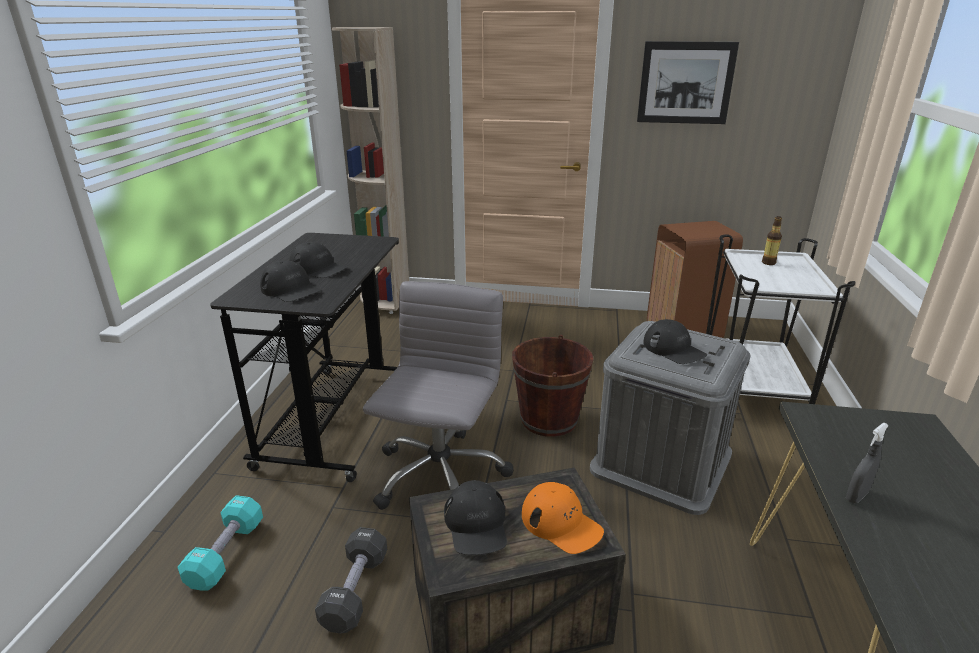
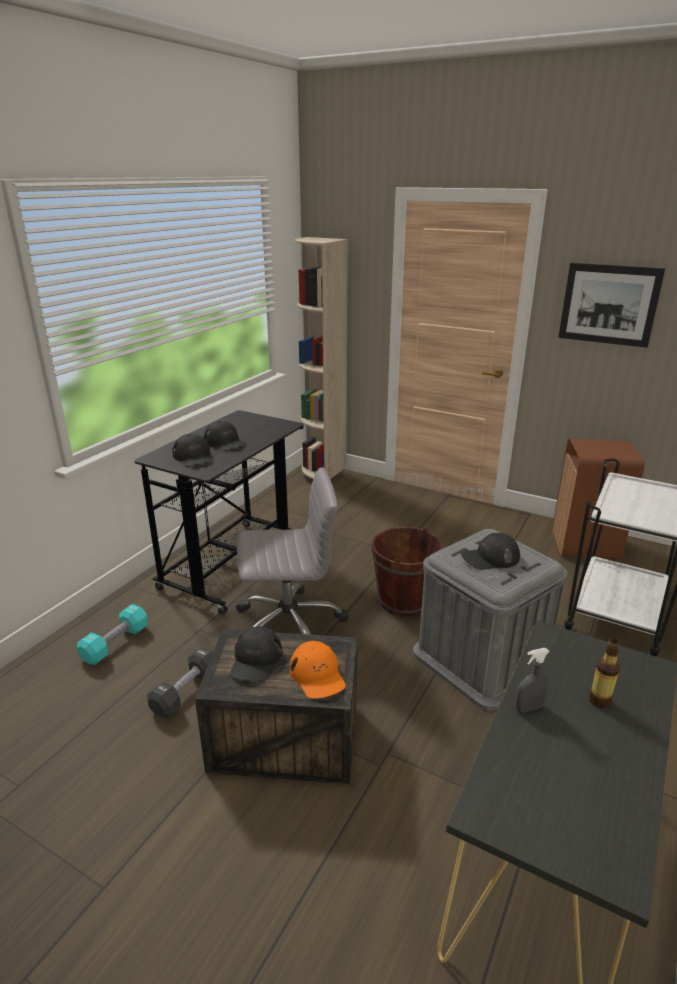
camera: 20 degrees right, 0 degrees up
(440, 475) = (289, 625): grey office chair -> grey office chair turned 45 degrees clockwise
(674, 349) = (490, 558): black cap -> black cap turned 90 degrees clockwise
(768, 263) = (644, 493): bottle -> bottle (599, 700)

